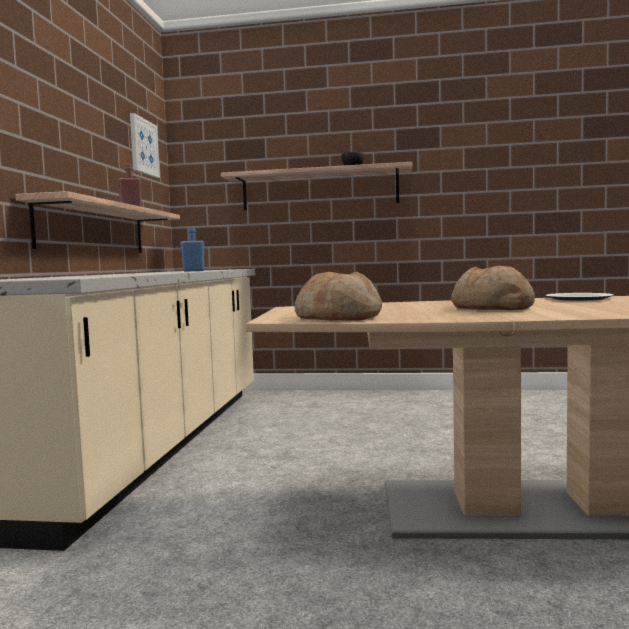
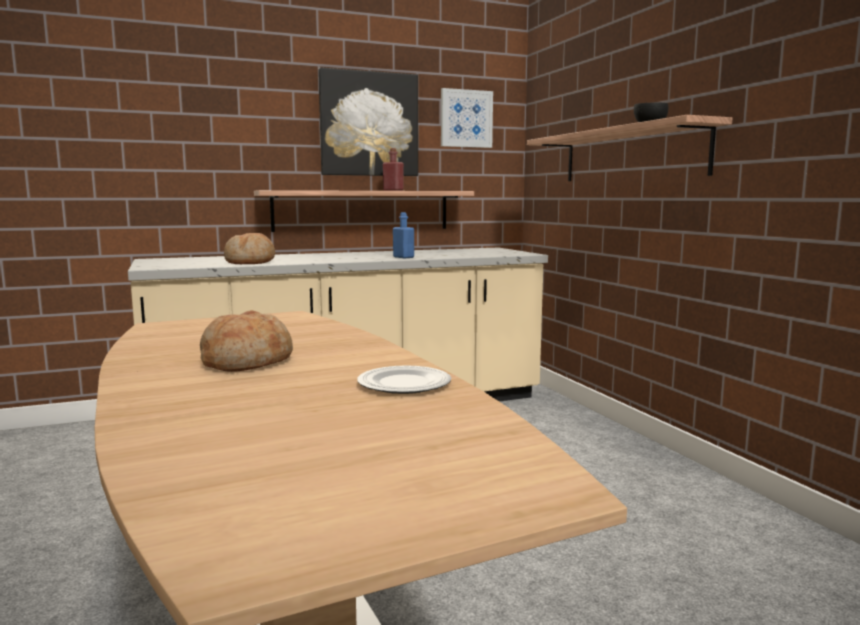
camera: 60 degrees right, 5 degrees up
(93, 135) = (369, 124): none -> picture
(339, 318) = (161, 335): bread -> bread (251, 262)

